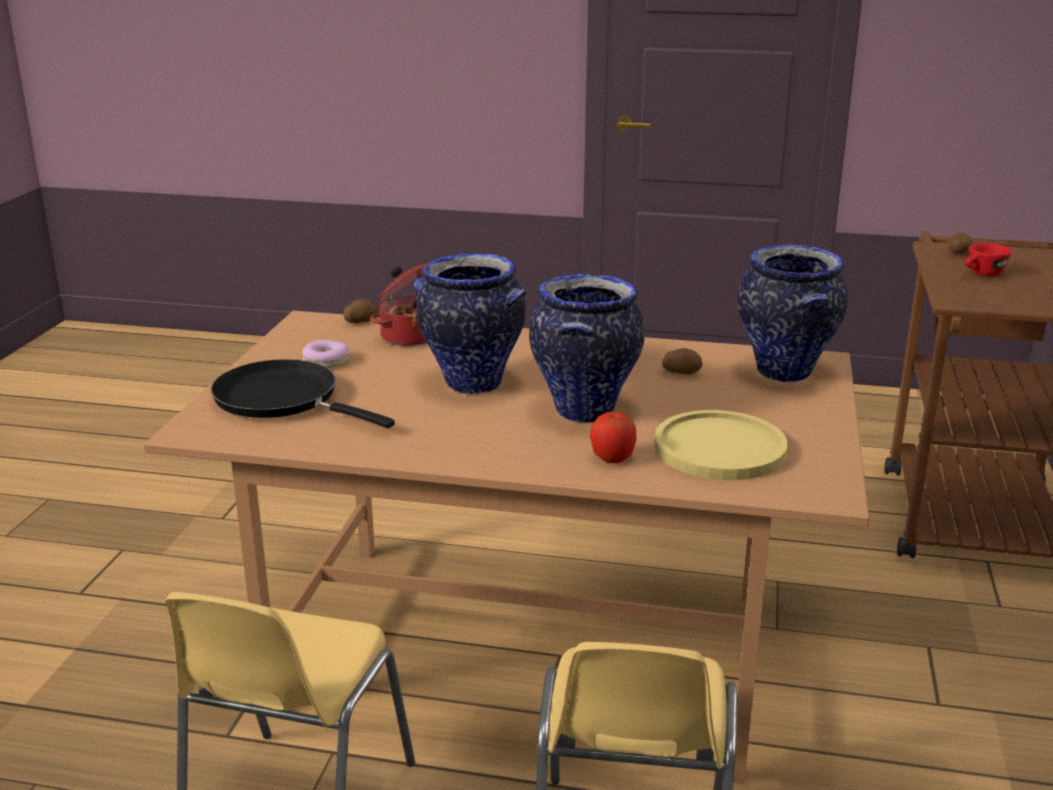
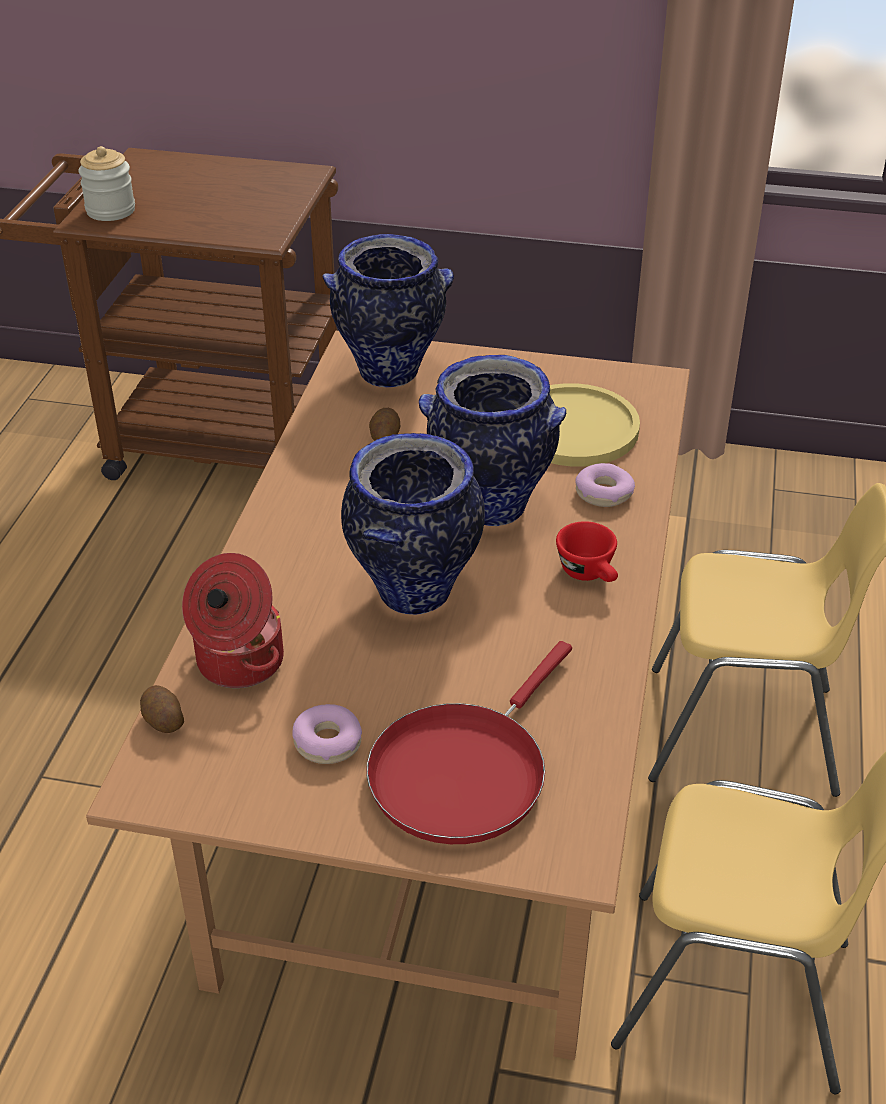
camera: 90 degrees left, 15 degrees up
(283, 399) = (463, 771): black frying pan -> red frying pan
(612, 458) = (604, 493): apple -> donut
(959, 252) = (110, 210): potato -> jar
(982, 274) = (189, 211): red cup -> red cup (590, 574)

